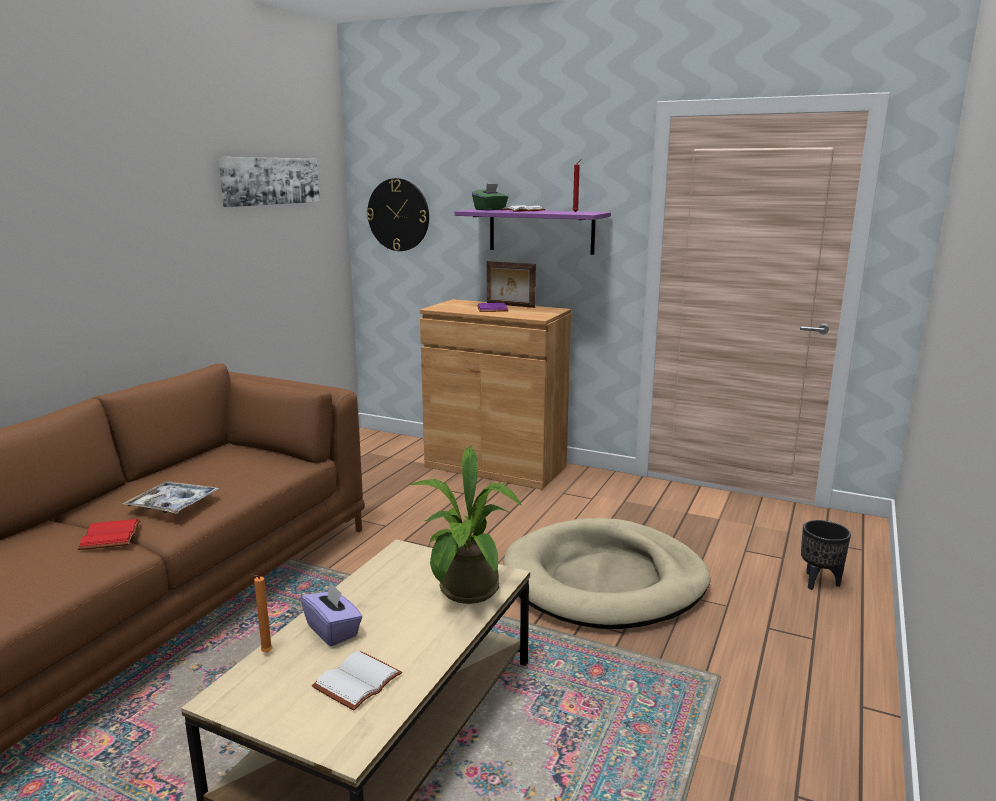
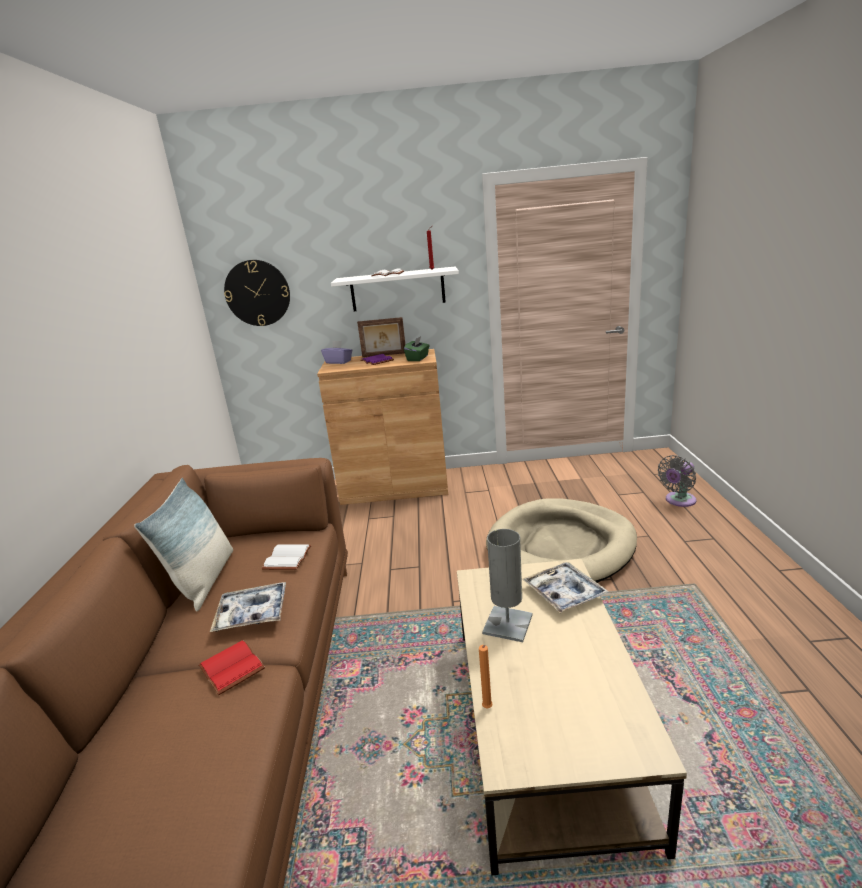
camera: 25 degrees left, 5 degrees up
(175, 470) = (204, 580): none -> pillow
(270, 181) = (149, 277): picture -> none
(333, 630) = (512, 664): purple tissue box -> purple tissue box (338, 362)
(357, 680) = (583, 695): white book -> white book (286, 558)
(376, 599) = (507, 624): none -> grey table lamp
(466, 594) = (564, 593): potted plant -> tray
(490, 210) = (355, 277): green tissue box -> green tissue box (418, 358)
(541, 231) = (397, 289): purple shelf -> white shelf
(819, 582) = (678, 501): black planter -> grey fan

